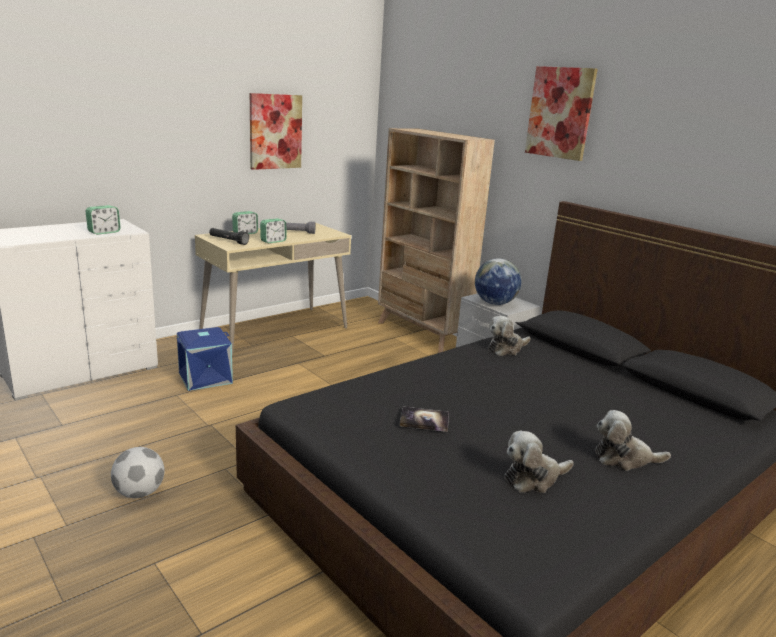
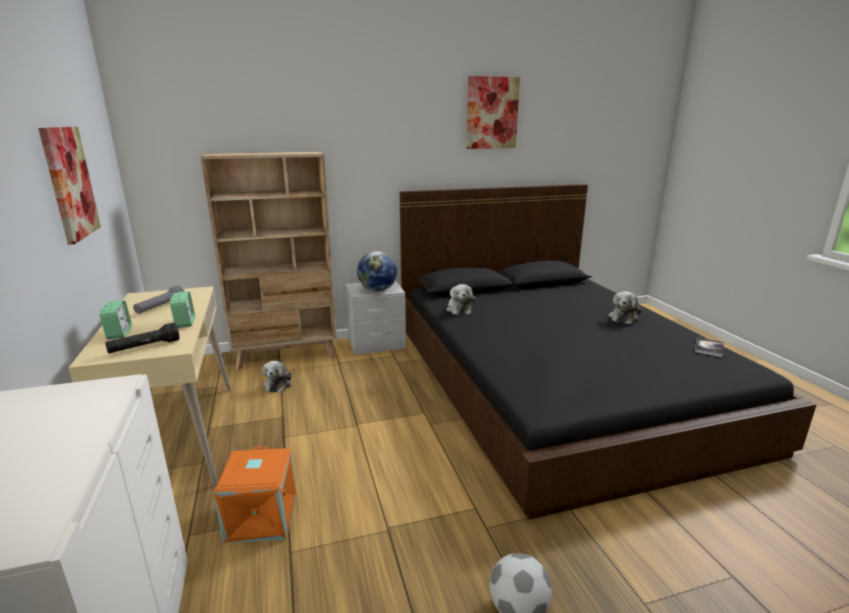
camera: 65 degrees left, 0 degrees up
(104, 232) = (91, 410): alarm clock -> none
(205, 378) = (263, 518): blue storage box -> orange storage box
(424, 420) = (579, 359): book -> book (709, 348)
(533, 478) = (650, 345): plush toy -> plush toy (278, 384)
(560, 113) = (379, 120): picture -> picture (491, 113)

